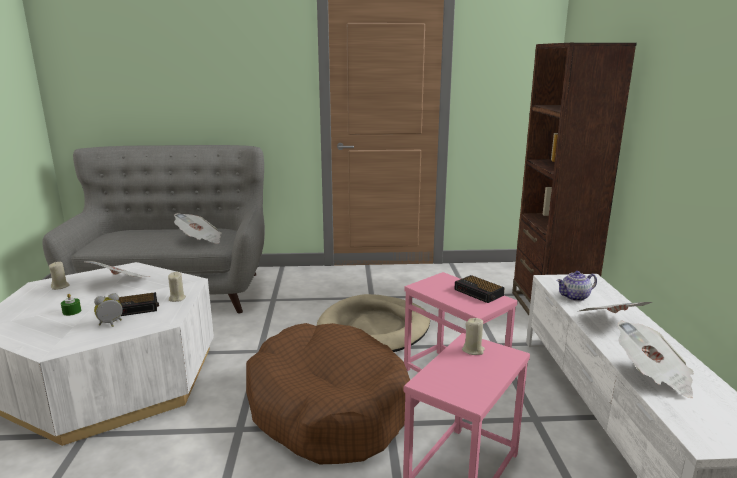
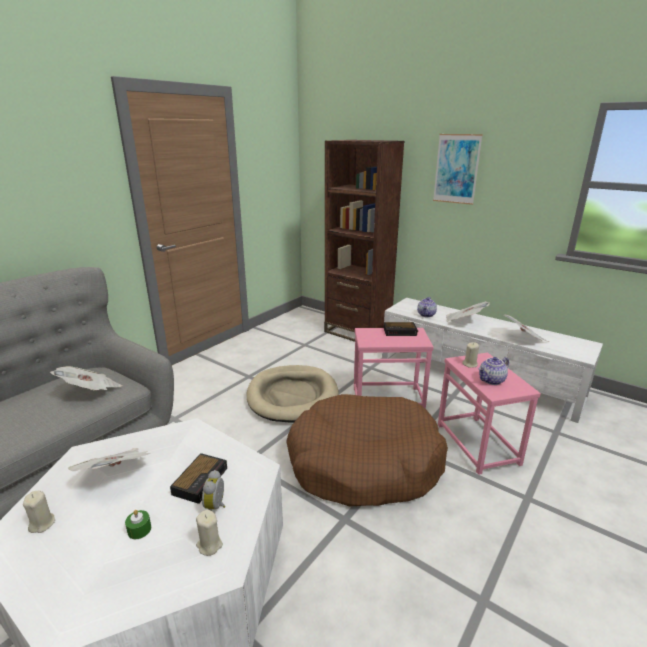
camera: 50 degrees left, 5 degrees up
(177, 298) = (216, 448): beige candle -> beige candle (209, 545)
(454, 374) = (492, 381): none -> teapot
(688, 85) = (456, 169): none -> picture

